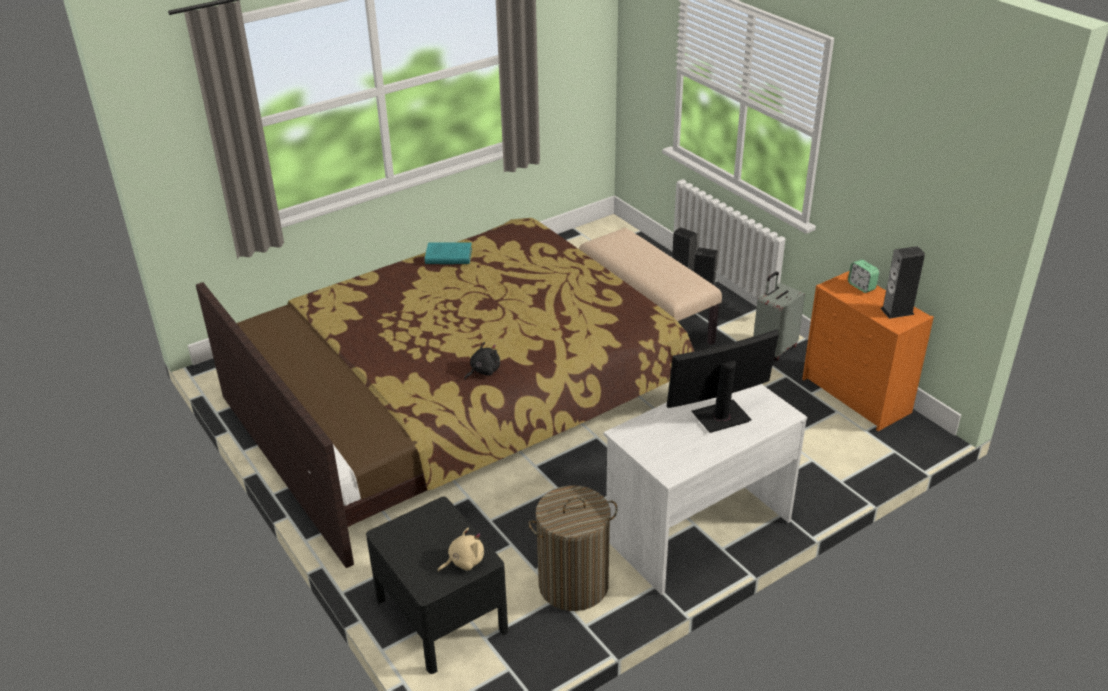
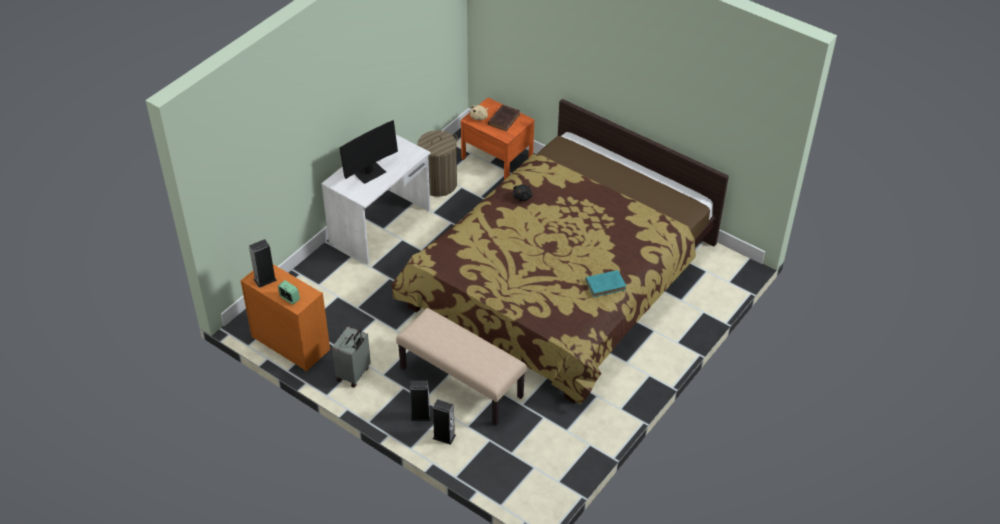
camera: 160 degrees right, 10 degrees up
(419, 546) = (504, 119): none -> brown book
(441, 615) = (497, 157): black nightstand -> orange nightstand

